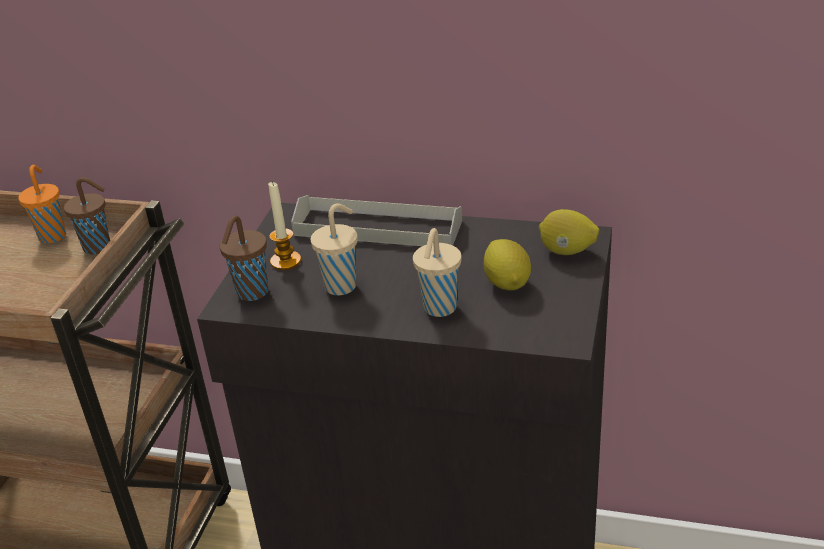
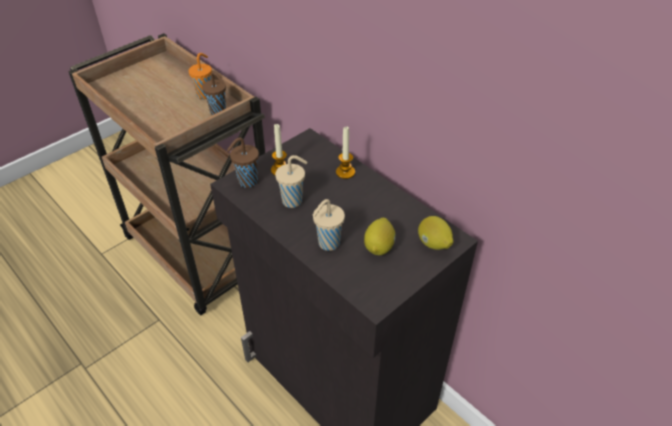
camera: 30 degrees right, 10 degrees up
(378, 228) = (345, 172): grey tray -> candle

